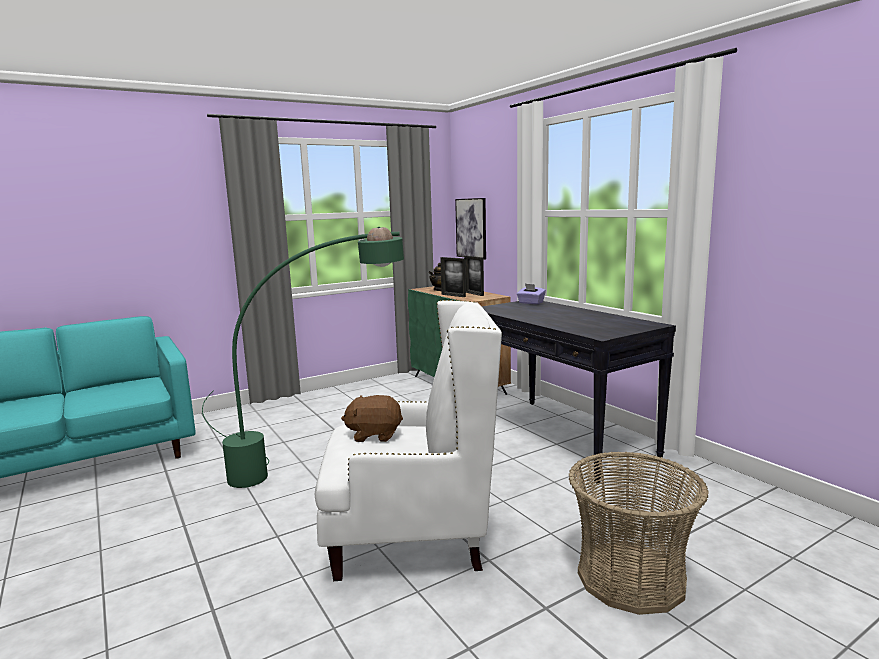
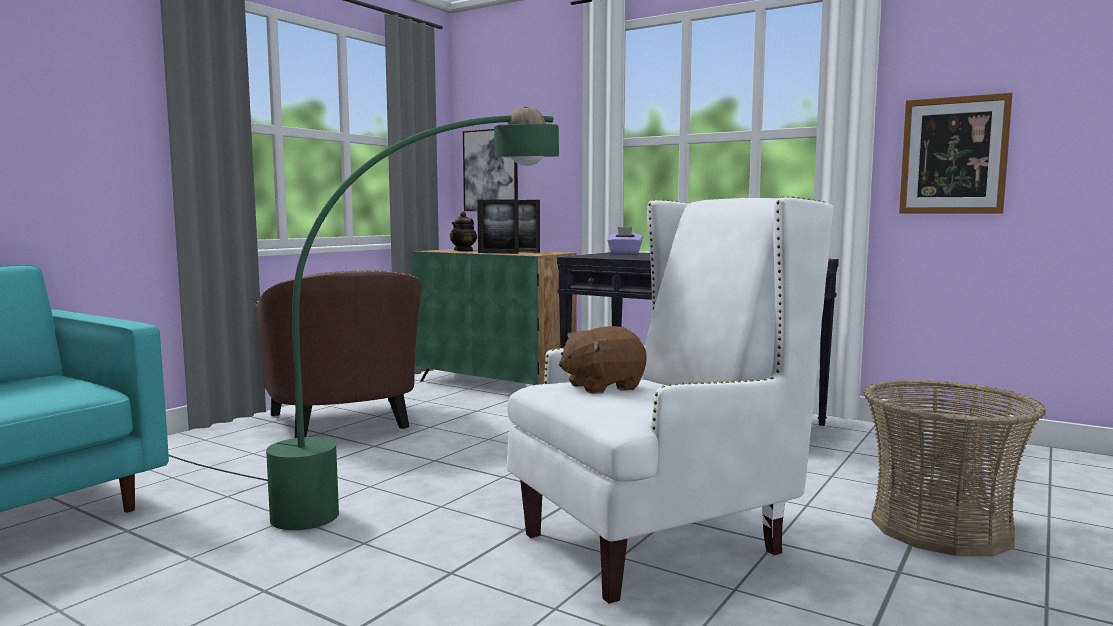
camera: 25 degrees left, 5 degrees down
(337, 408) = (345, 423): none -> brown armchair
(781, 242) = (953, 155): none -> picture

